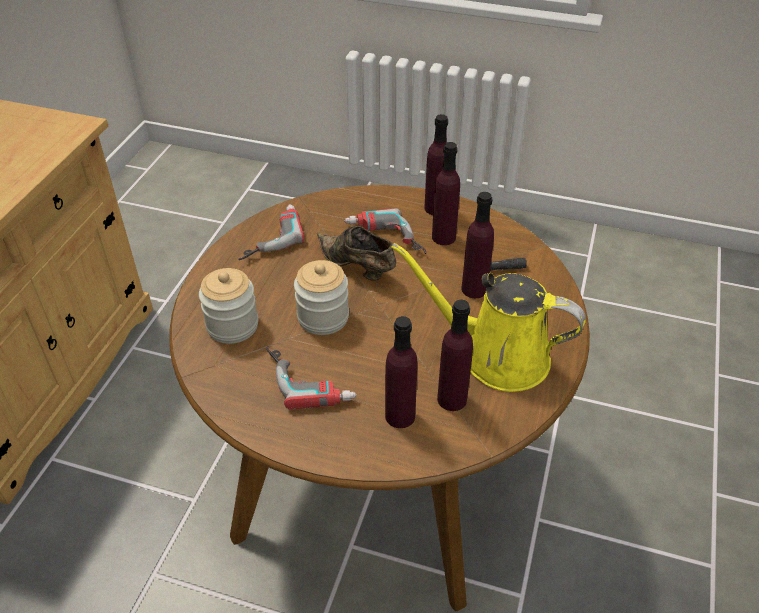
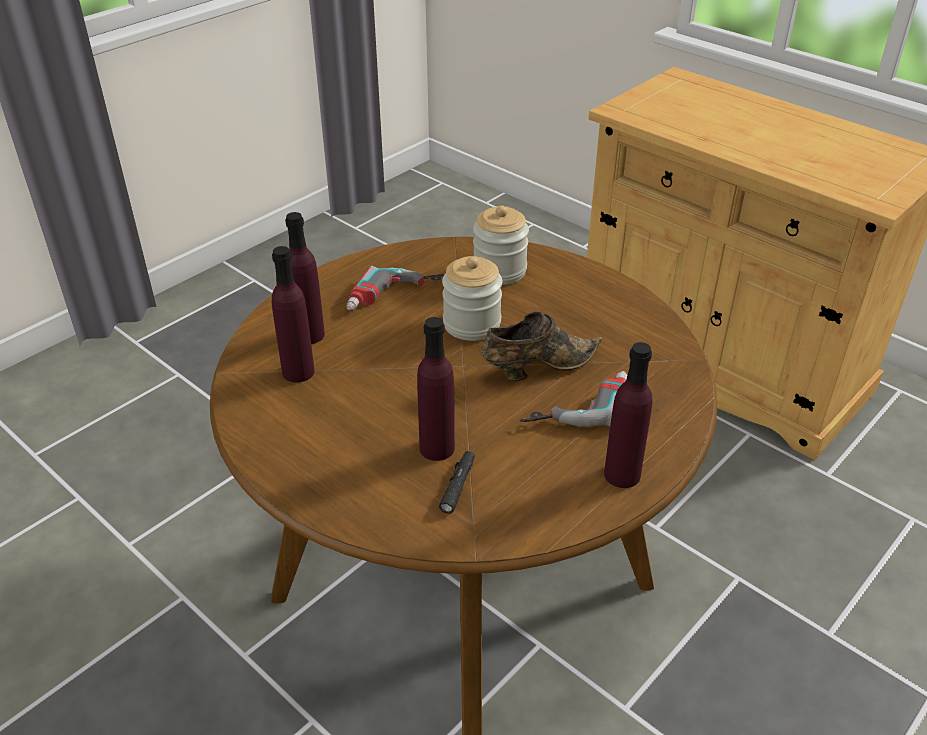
camera: 115 degrees right, 5 degrees down
(268, 236) = (631, 319): power drill -> none
(443, 237) = (552, 458): purple bottle -> none
(495, 356) = (324, 423): yellow watering can -> none

